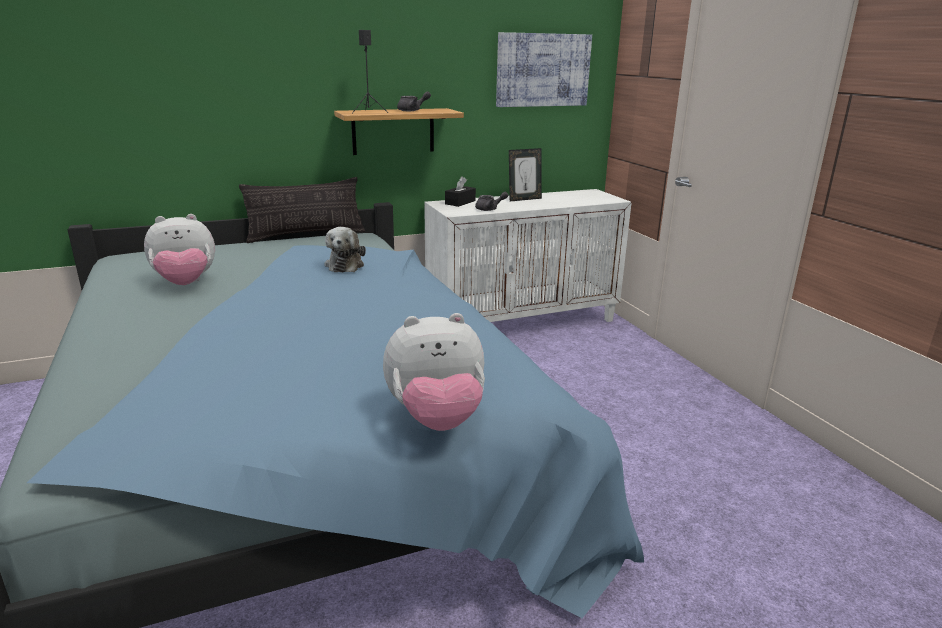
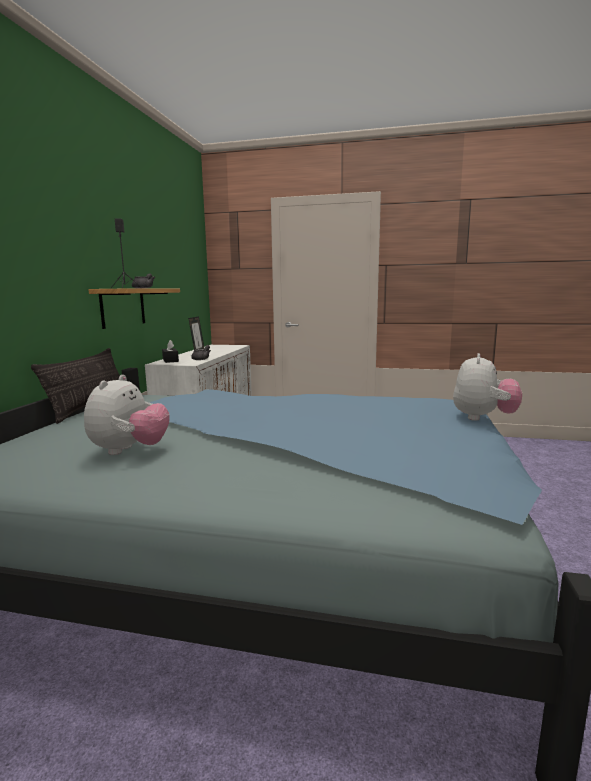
camera: 55 degrees left, 10 degrees down
(345, 265) = (203, 404): plush toy -> none
(543, 70) = (184, 264): picture -> none

